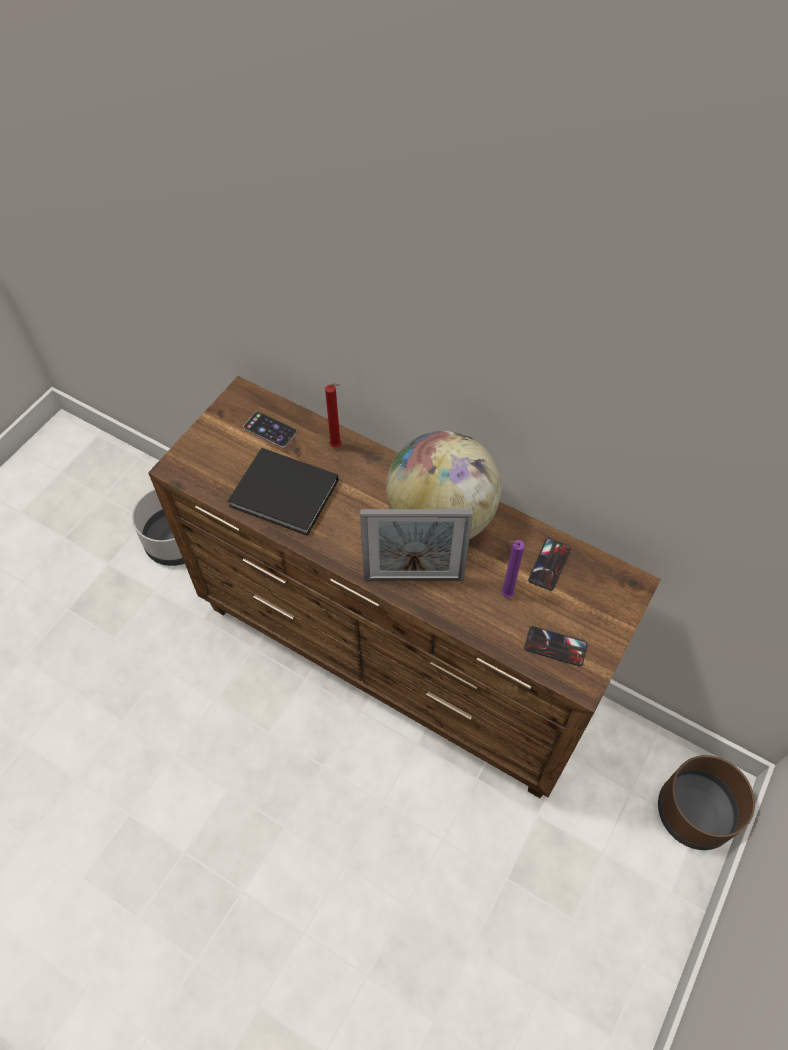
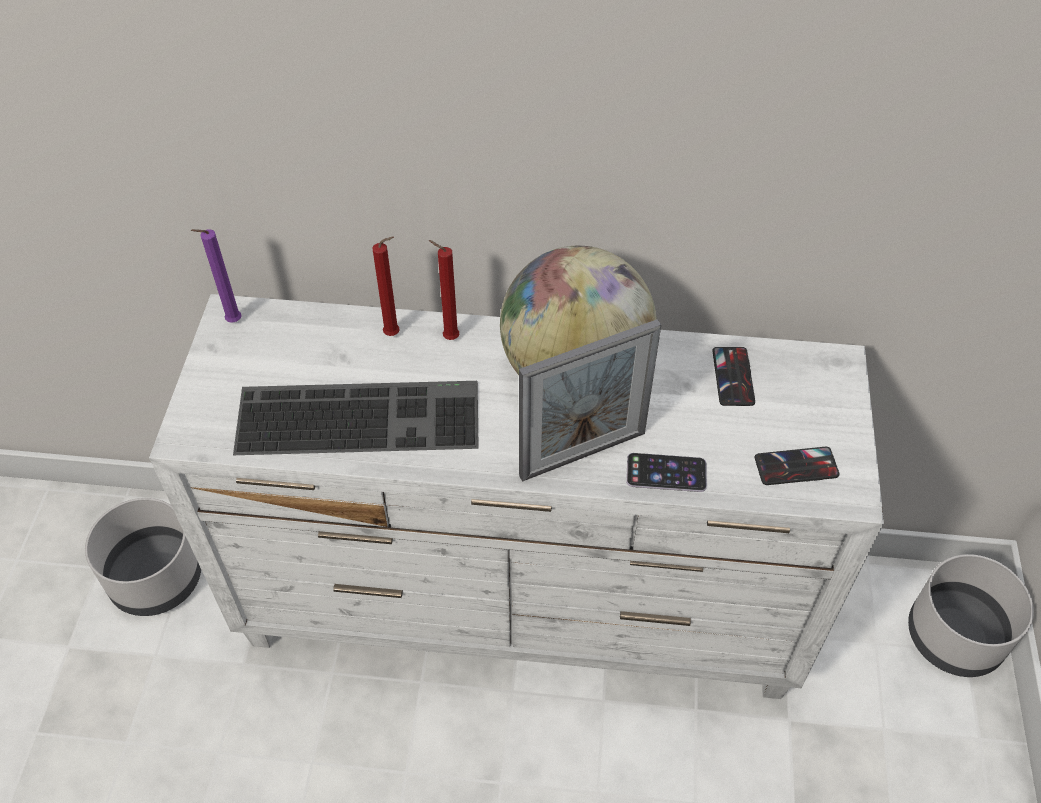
camera: 25 degrees left, 5 degrees down
(270, 430) = (293, 344): phone -> phone (666, 473)
(287, 494) = (361, 415): black book -> keyboard
(370, 462) = (448, 338): none -> red candle
(395, 658) = (522, 607): brown dresser -> white dresser
(504, 594) = (703, 431): purple candle -> purple candle (231, 322)
(695, 812) = (956, 635): brown planter -> grey planter

